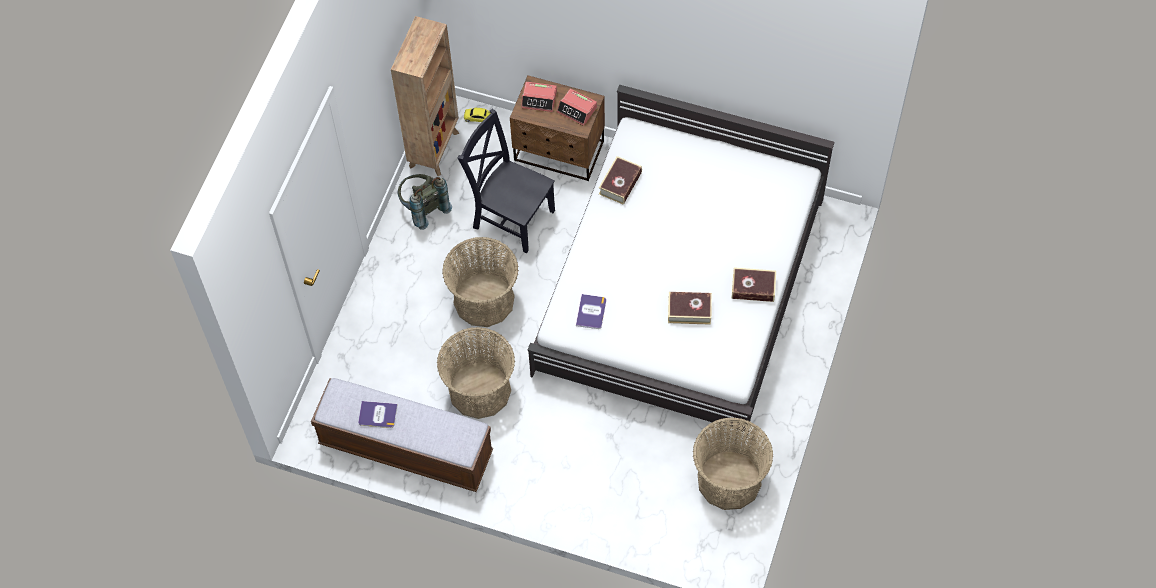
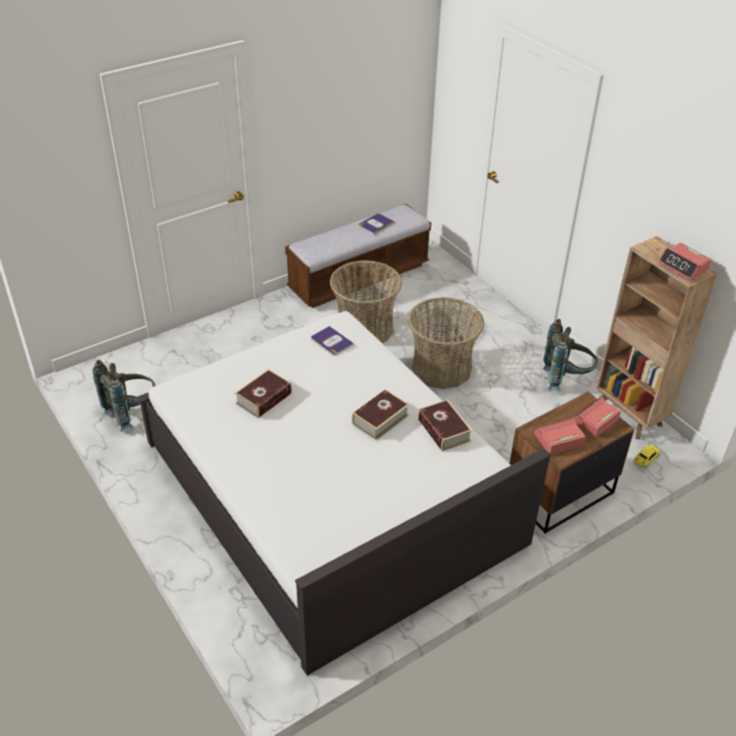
camera: 125 degrees right, 20 degrees down
(423, 37) = (683, 266): none -> alarm clock
(511, 217) = (510, 424): black chair -> none
(729, 480) = (132, 412): basket -> grey backpack
(753, 288) = (234, 452): book -> book (380, 419)

